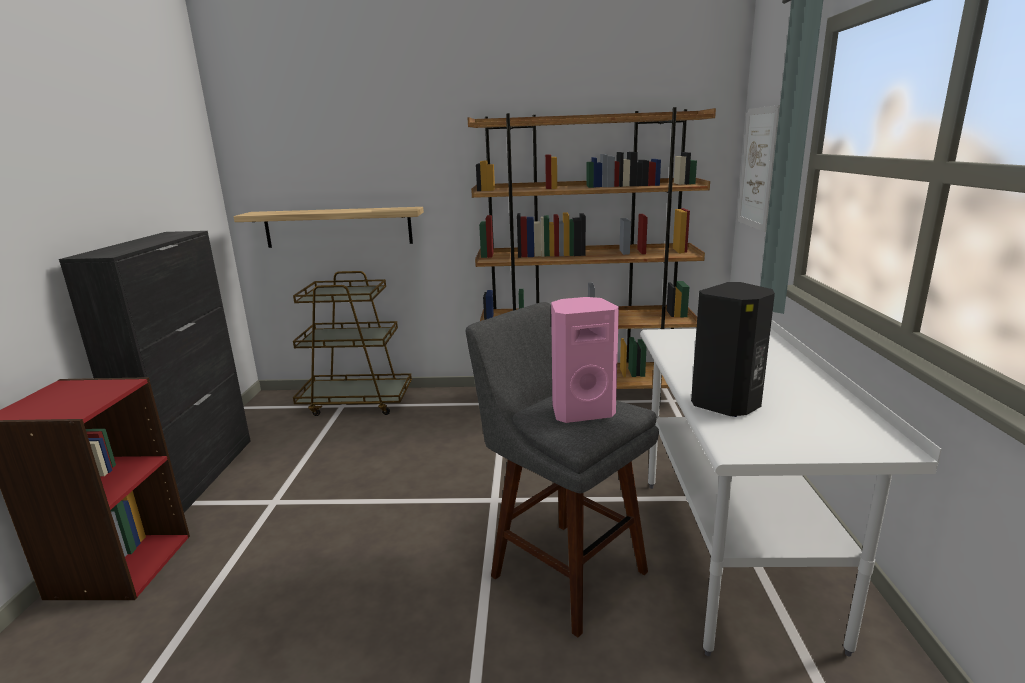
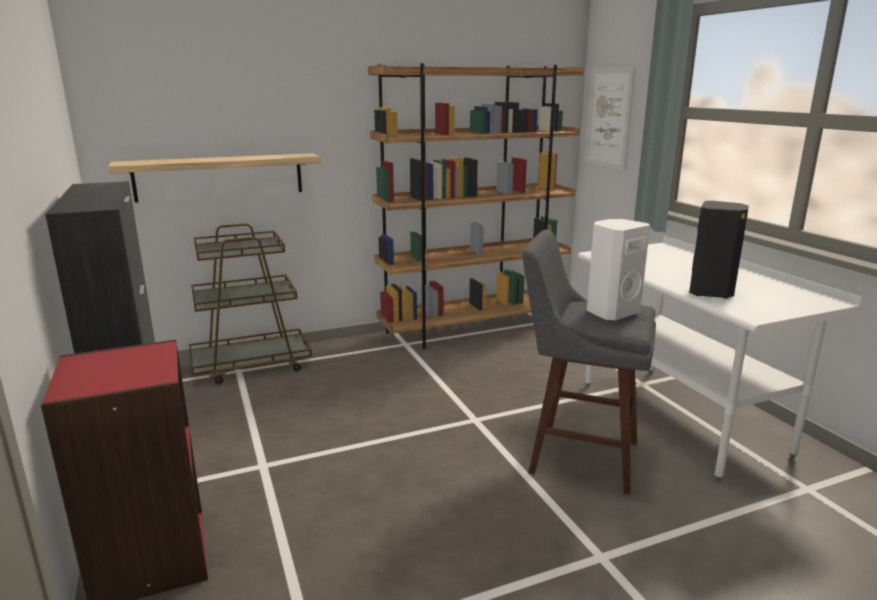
camera: 25 degrees left, 0 degrees up
(581, 411) = (611, 312): pink speaker -> white speaker

